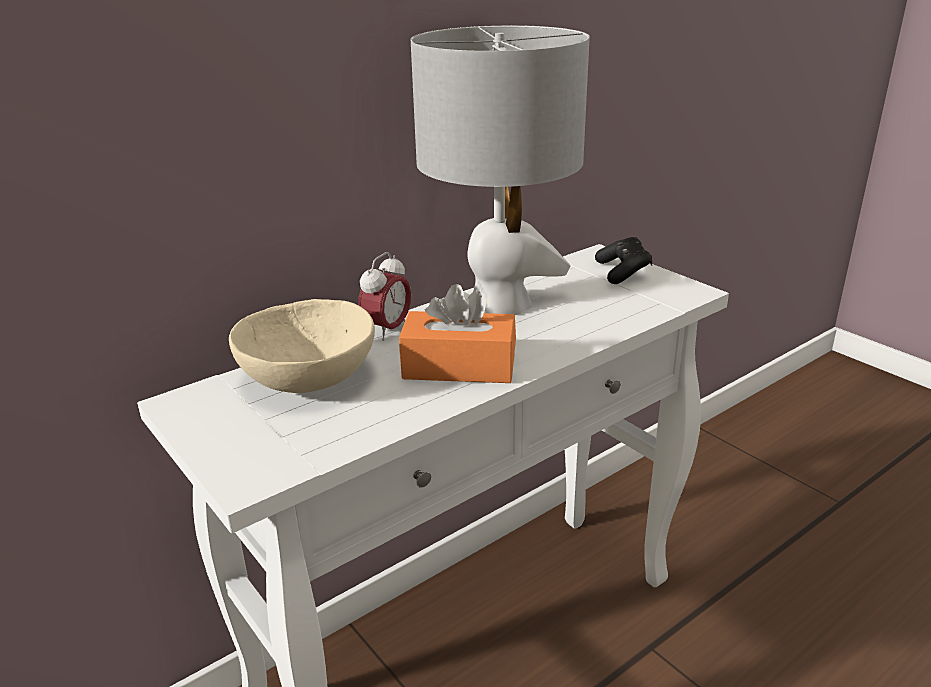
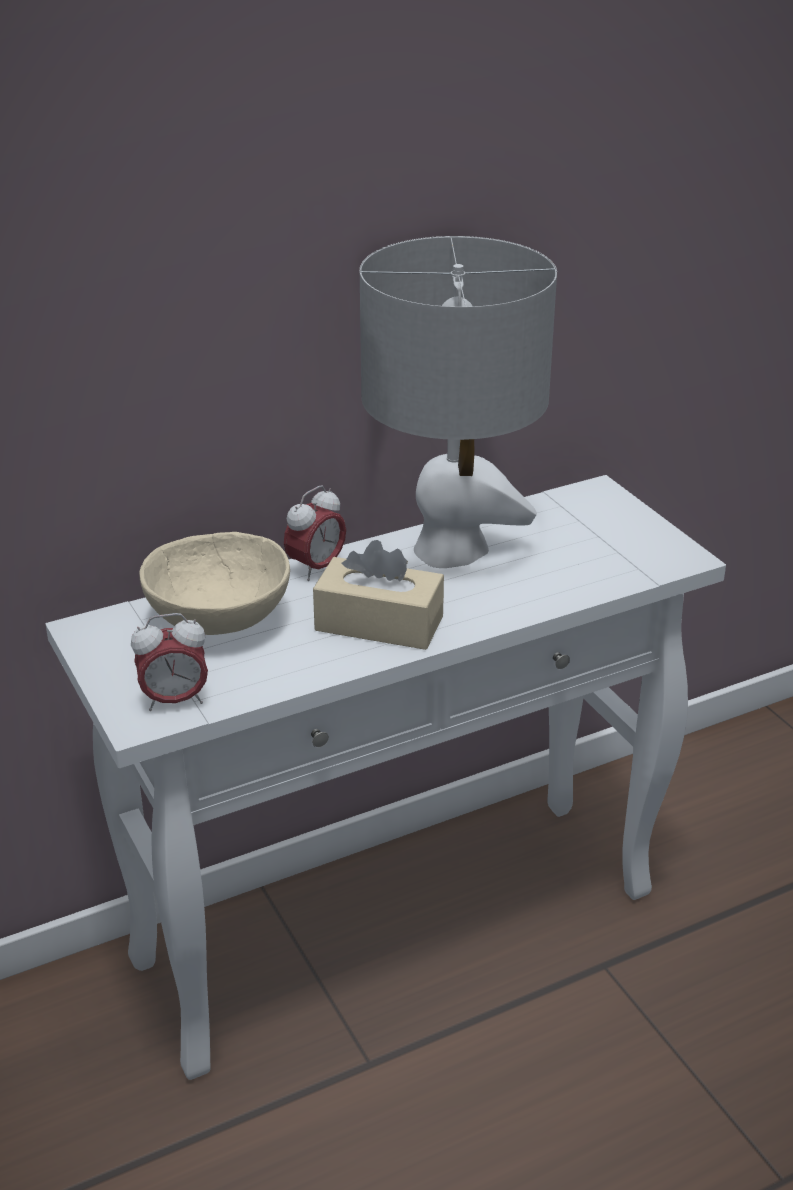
camera: 10 degrees right, 5 degrees up
(280, 457) = (174, 700): none -> alarm clock
(459, 367) = (379, 623): orange tissue box -> beige tissue box
(623, 272) = (614, 520): black game controller -> none

